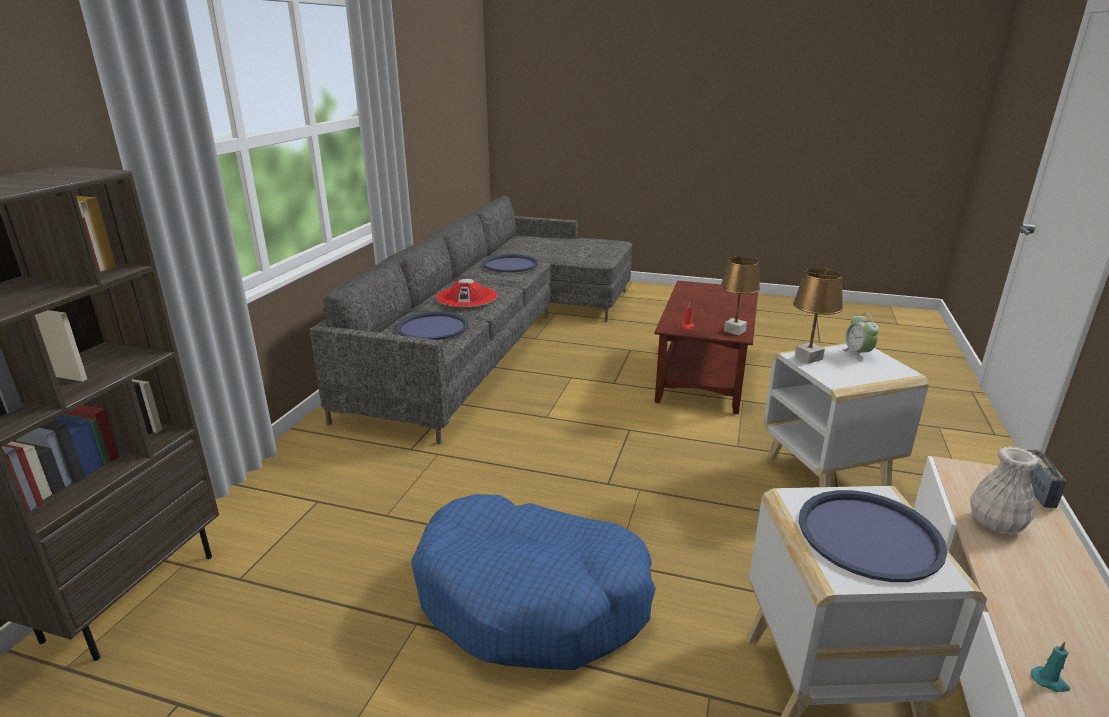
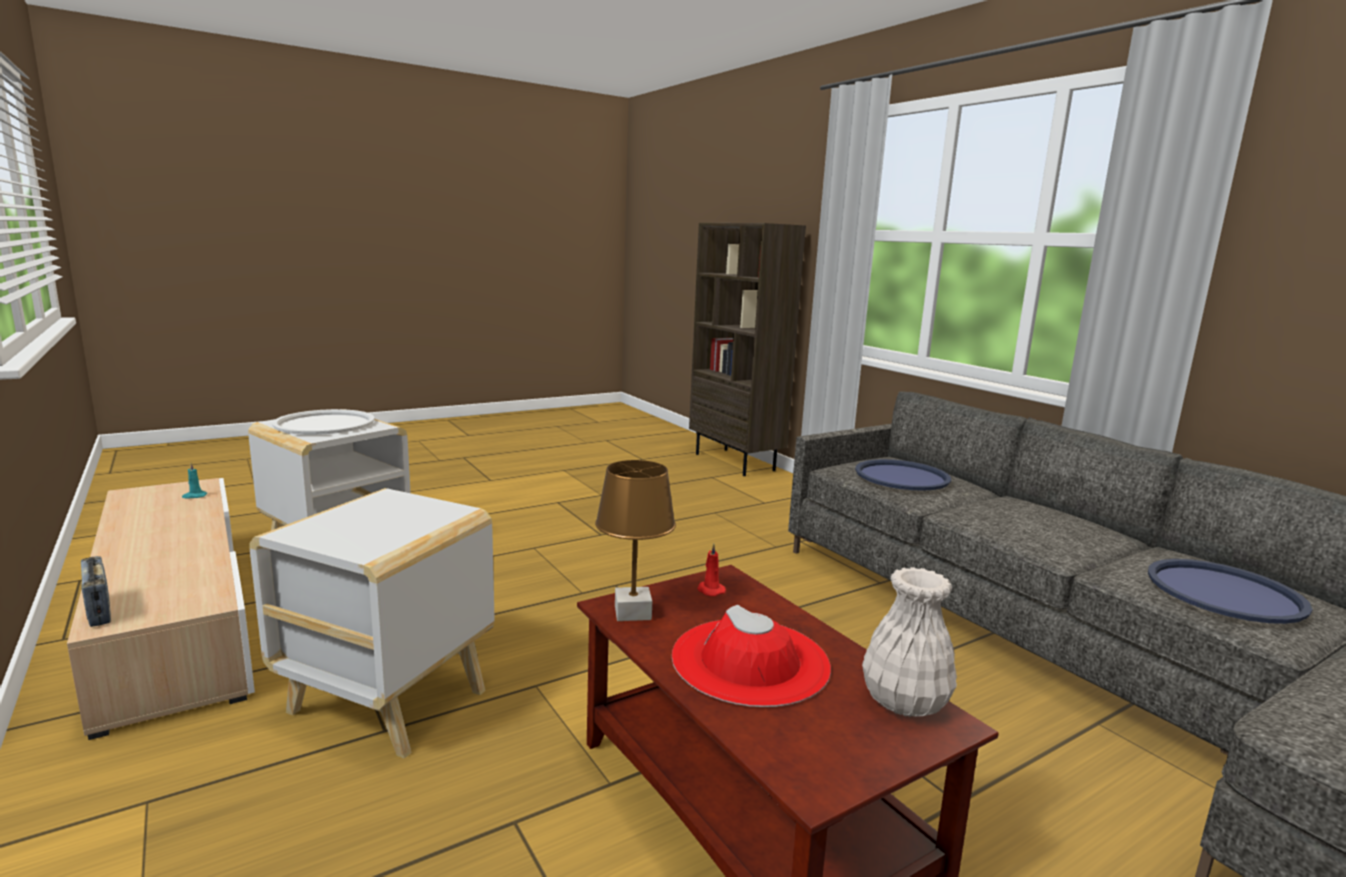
camera: 130 degrees right, 10 degrees down
(467, 297) = (1011, 514): red hat -> red hat (750, 661)
(532, 598) = (560, 519): blue dog bed -> none
(808, 358) = (437, 512): brown table lamp -> none
(857, 354) = (367, 538): alarm clock -> none
(868, 535) = (325, 424): blue tray -> white tray
(995, 524) = (184, 562): white vase -> white vase (904, 701)

